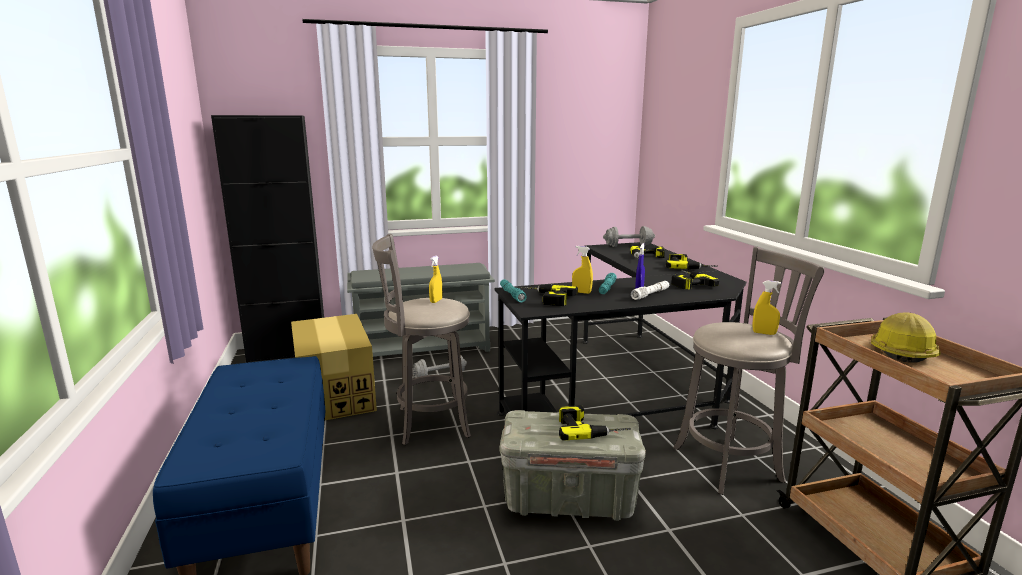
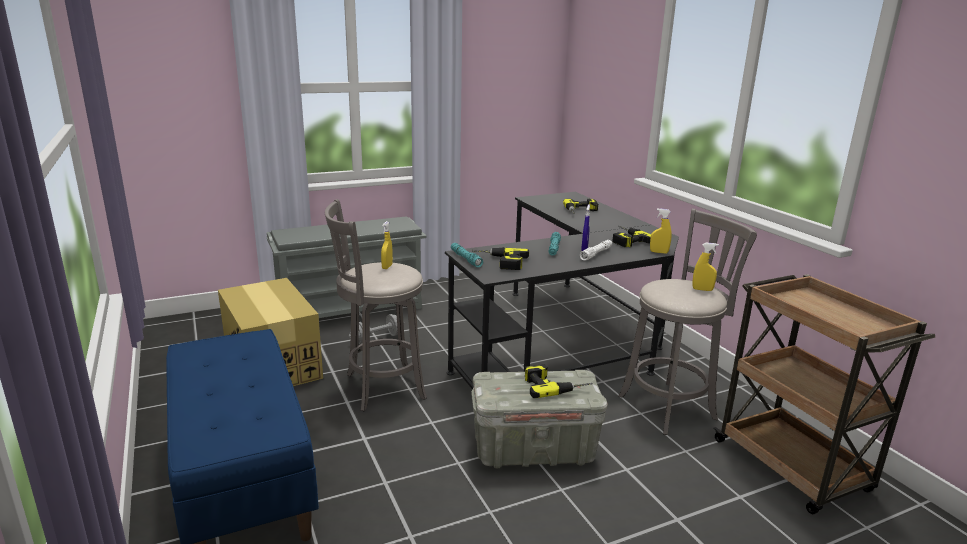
camera: 10 degrees left, 5 degrees up
(288, 352) = (202, 320): black cabinet -> none
(581, 292) = (531, 253): yellow spray bottle -> yellow spray bottle (658, 252)
(628, 246) = (558, 197): grey dumbbell -> none
(689, 266) = (623, 221): power drill -> none
(901, 351) = (819, 305): hard hat -> none

